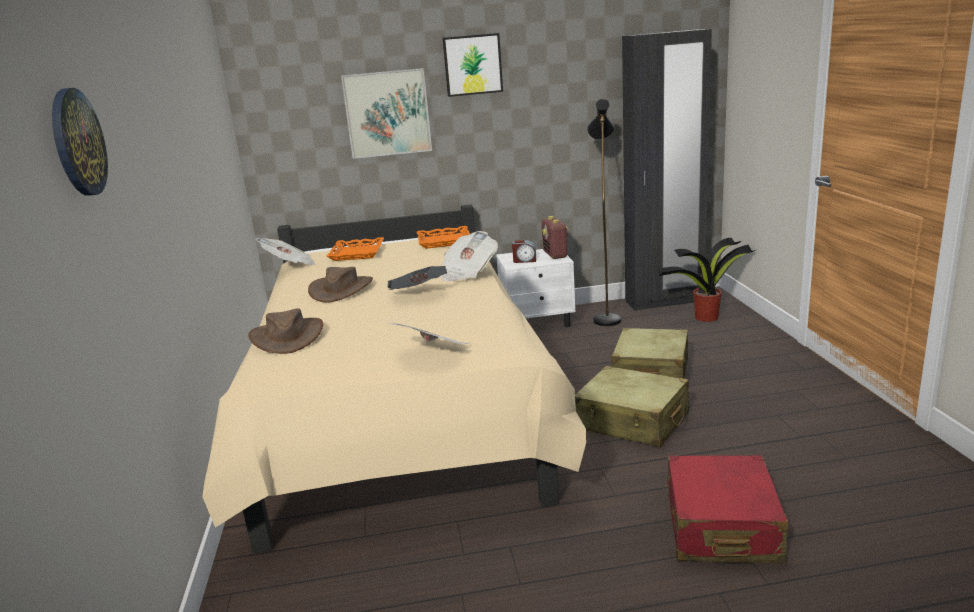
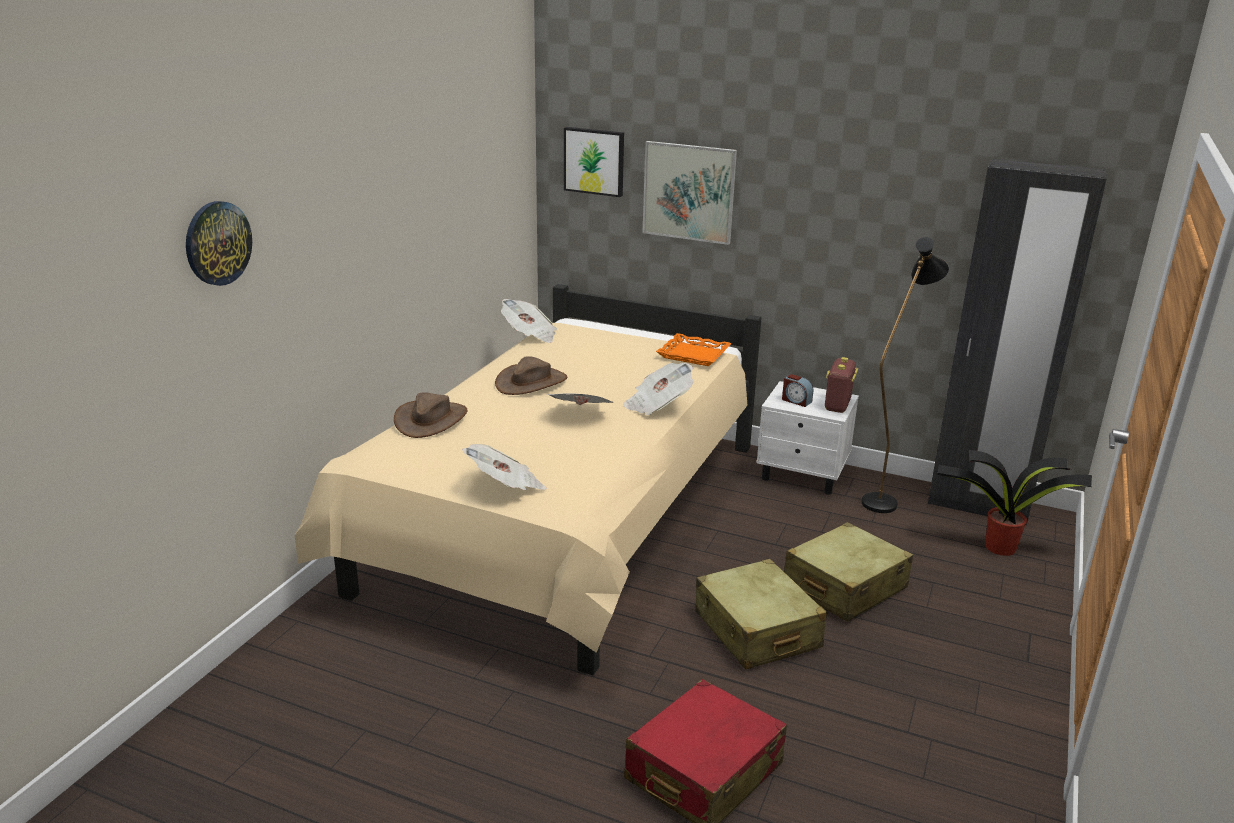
camera: 30 degrees right, 5 degrees up
(356, 253) = (599, 341): orange tray -> none
(472, 65) = (794, 157): picture -> picture (594, 161)

